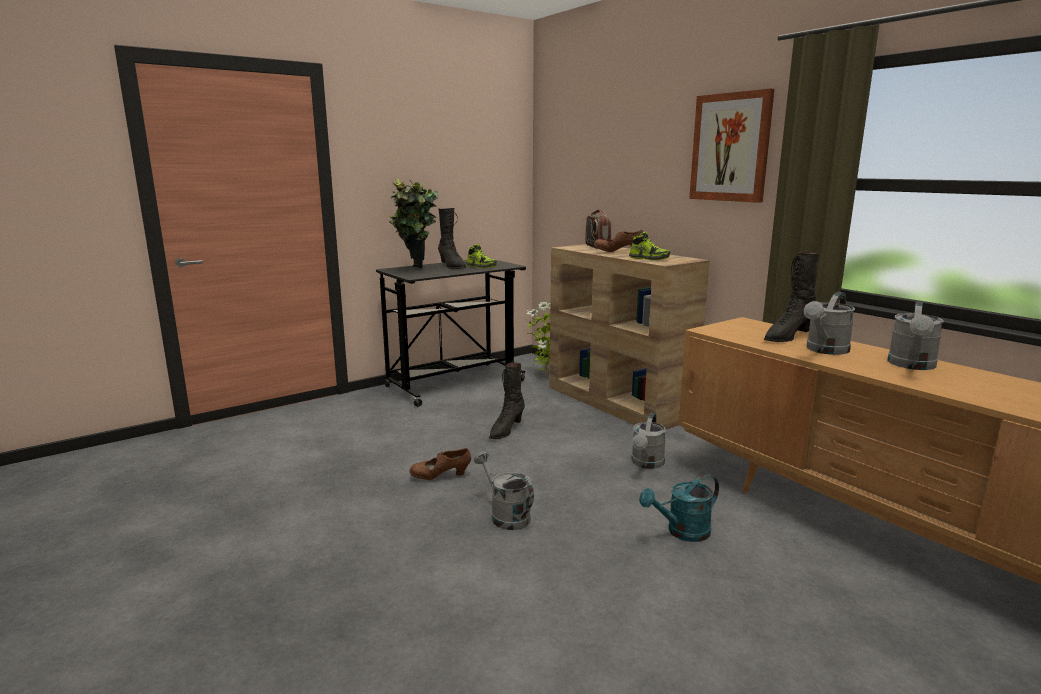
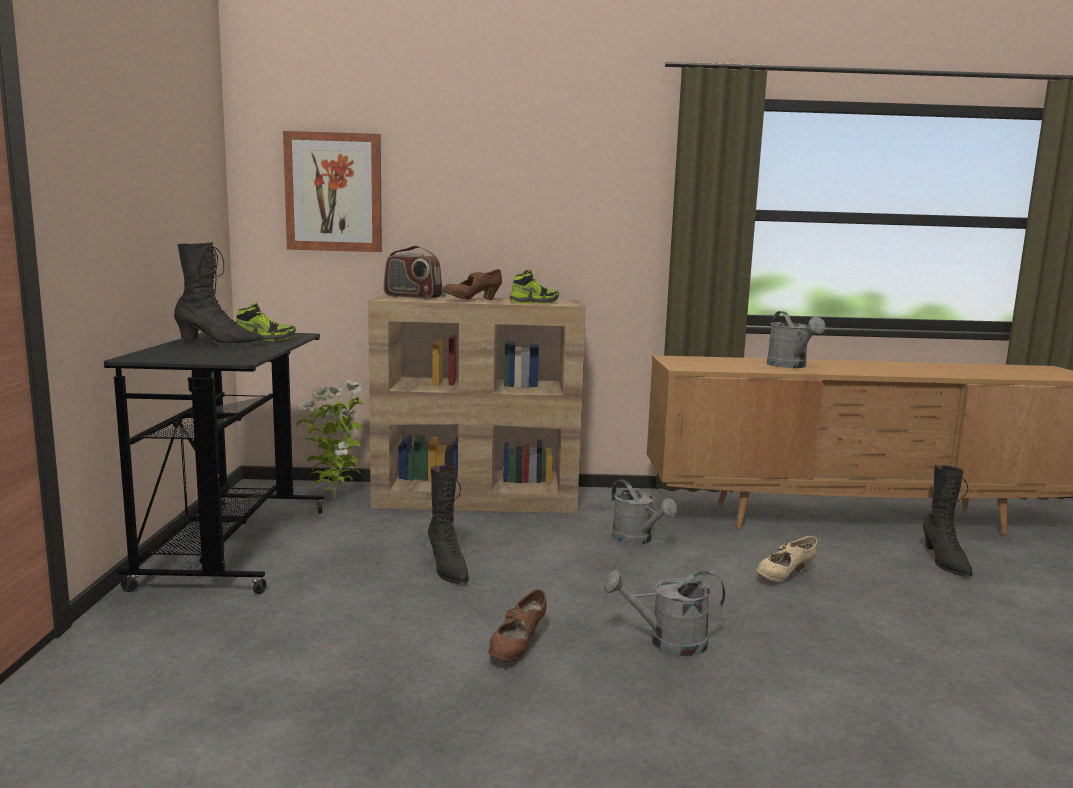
camera: 55 degrees left, 5 degrees down
(415, 270) = (189, 354): potted plant -> none
(682, 532) = (785, 576): turquoise watering can -> beige shoe
(730, 147) = (595, 173): picture -> picture (334, 192)
(787, 337) = (738, 362): black boot -> black boot (944, 562)
(911, 365) = (852, 365): grey watering can -> none

